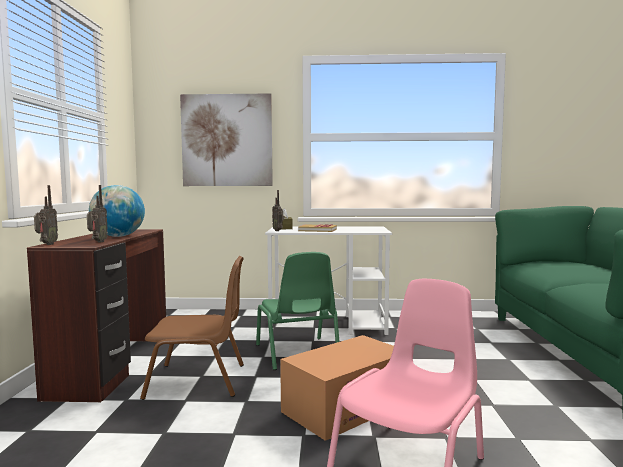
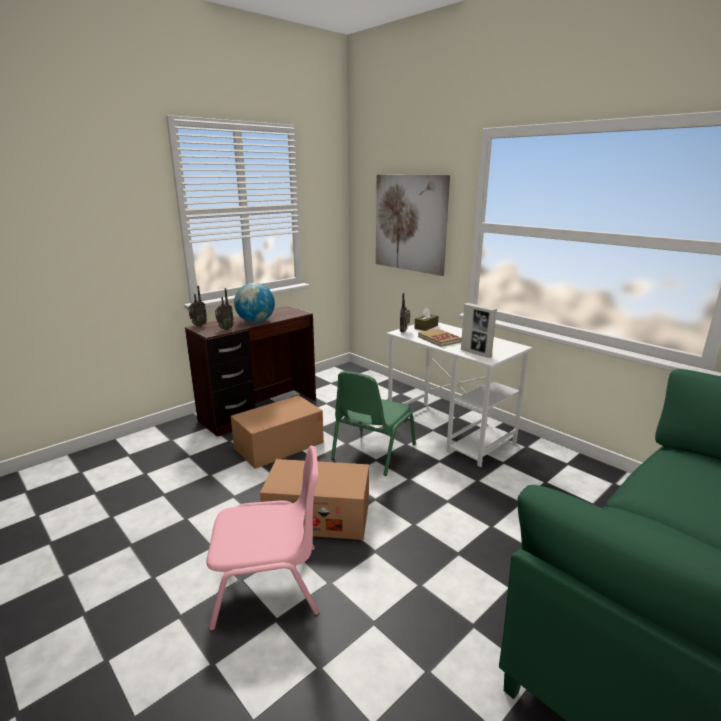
camera: 45 degrees right, 15 degrees up
(198, 381) = (279, 445): brown chair -> cardboard box
(364, 231) = (476, 353): none -> picture frame

